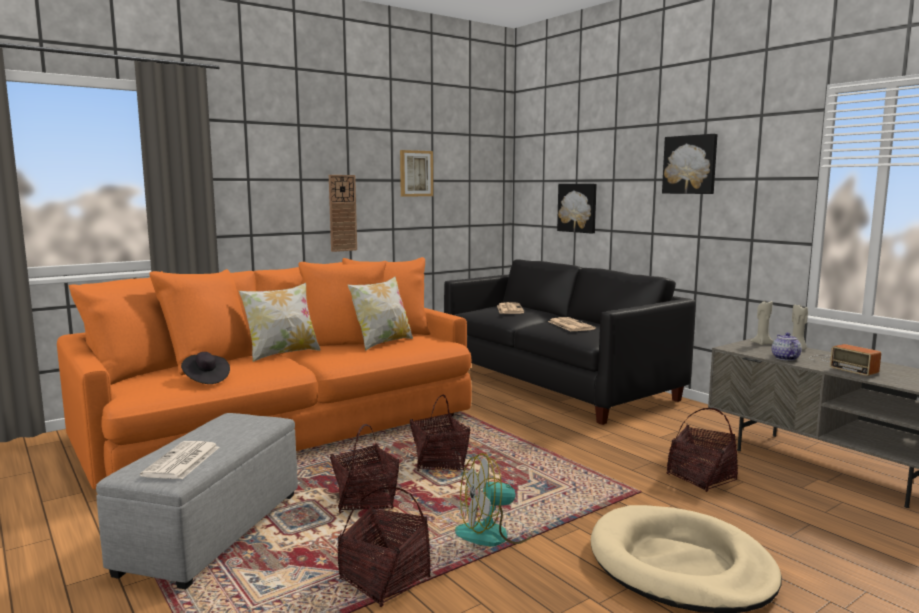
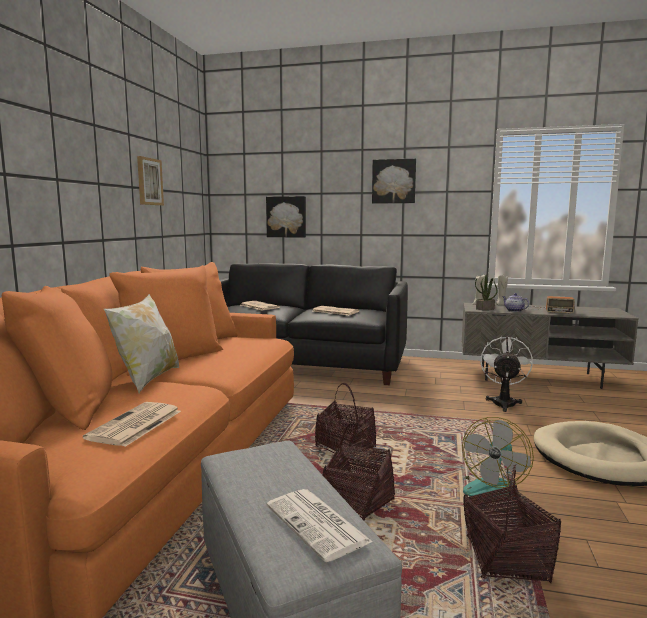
camera: 40 degrees left, 0 degrees up
(205, 379) = (135, 425): black hat -> newspaper
(342, 213) = (97, 220): wall clock -> none
(382, 343) = (221, 349): pillow -> none
(700, 477) = (503, 402): basket -> white fan
(750, 349) = (485, 309): none -> potted plant

